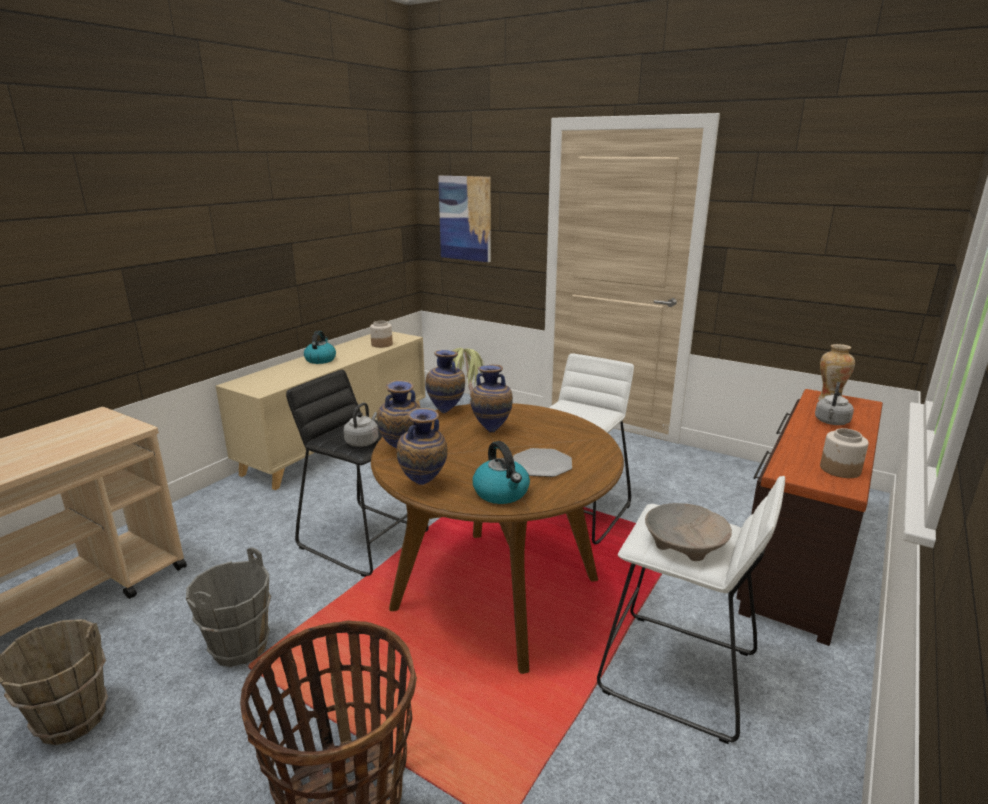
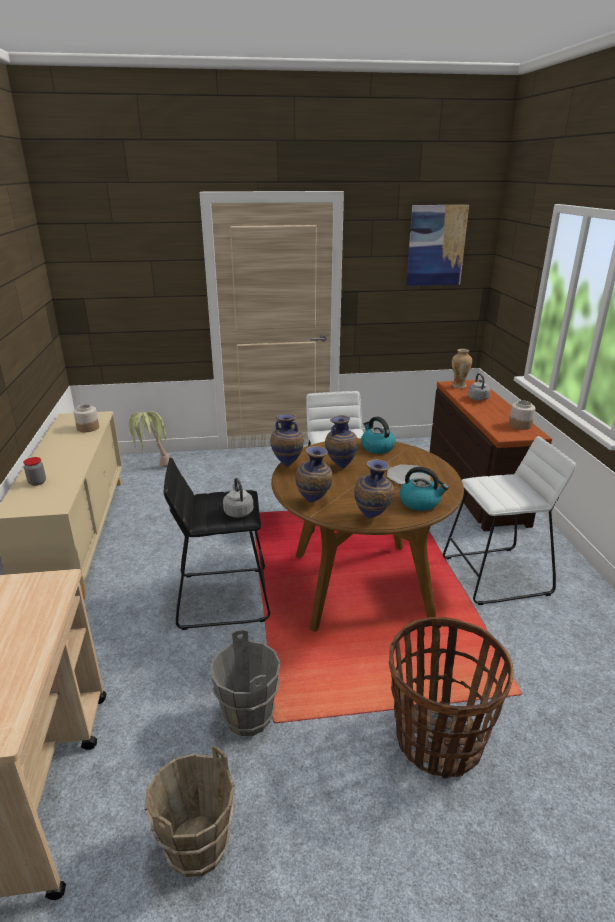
camera: 40 degrees left, 5 degrees up
(282, 371) = (37, 482): none -> jar
(320, 359) = (55, 459): kettle -> kettle (376, 447)
(465, 218) = (114, 288): picture -> picture (436, 245)
(684, 543) = (510, 493): beige bowl -> none

